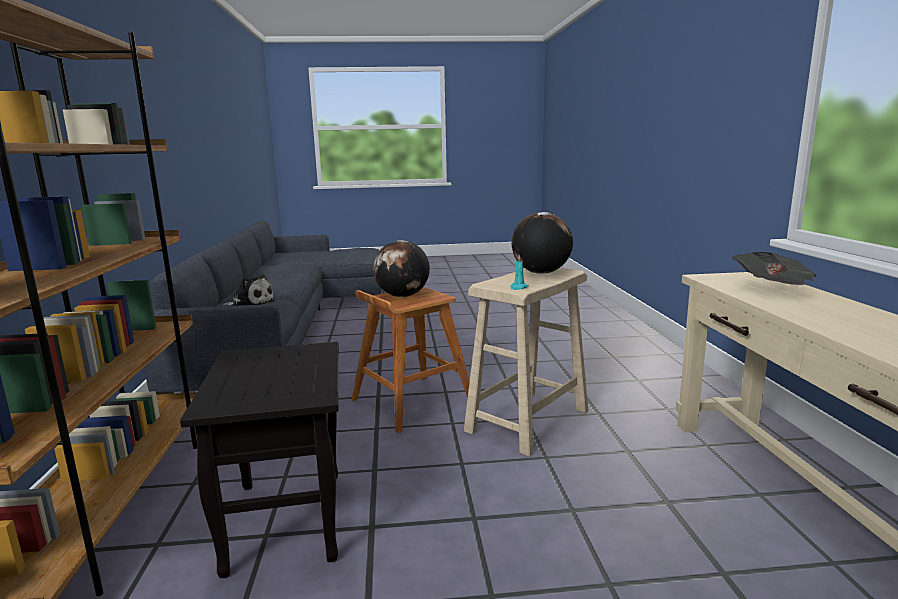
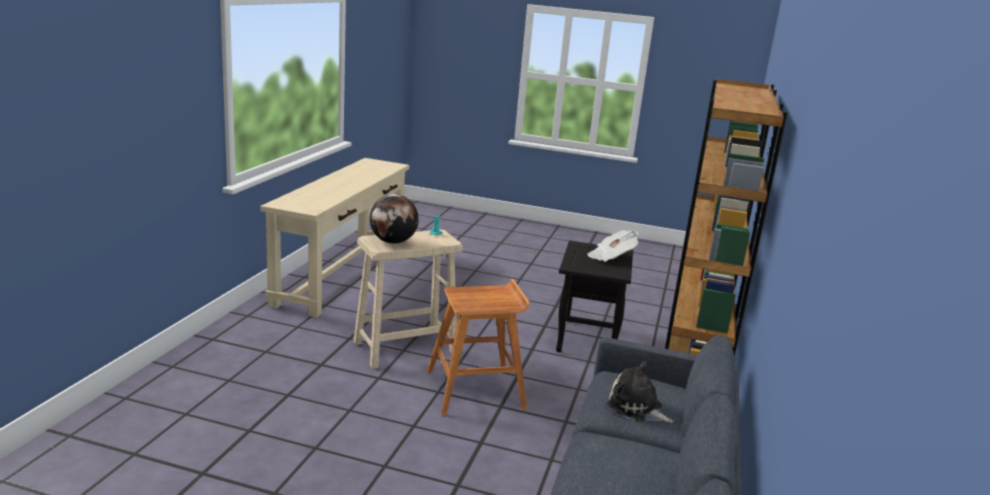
camera: 160 degrees left, 5 degrees up
(402, 296) = (486, 300): globe -> none
(772, 289) = (312, 197): newspaper -> newspaper (611, 257)

